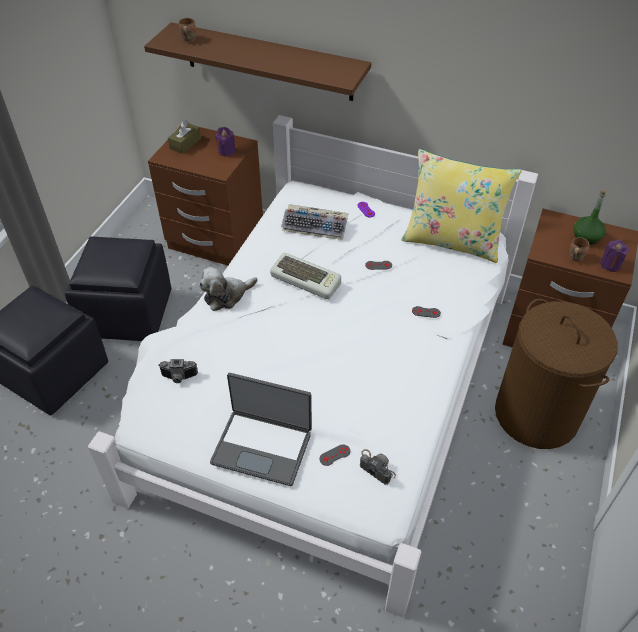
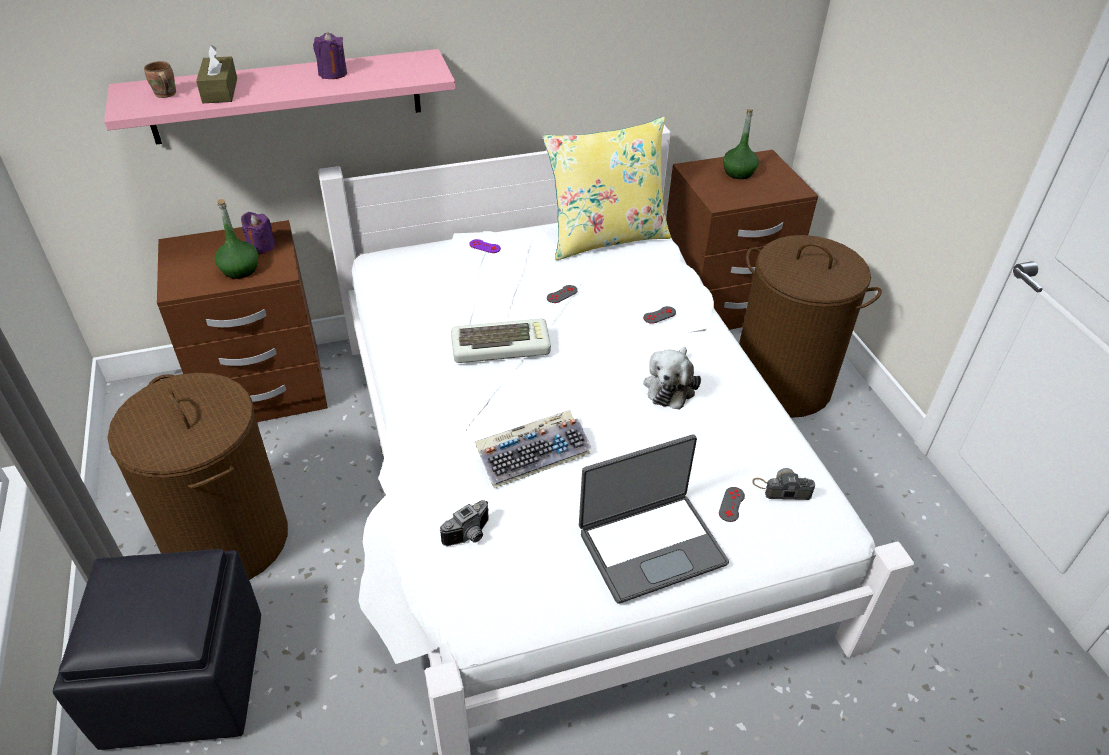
camera: 40 degrees left, 5 degrees down
(129, 314) = (228, 540): black ottoman -> brown laundry basket
(185, 143) = (191, 261): brown tissue box -> brown tissue box (220, 90)
(203, 160) = (240, 269): none -> green bottle
(226, 296) = (424, 413): plush toy -> plush toy (670, 386)
(268, 62) = (286, 96): brown shelf -> pink shelf
(316, 226) = (448, 287): keyboard -> keyboard (534, 454)
(574, 257) = (749, 194): brown mug -> none
(610, 265) = (784, 187): purple candle -> purple candle (333, 73)

